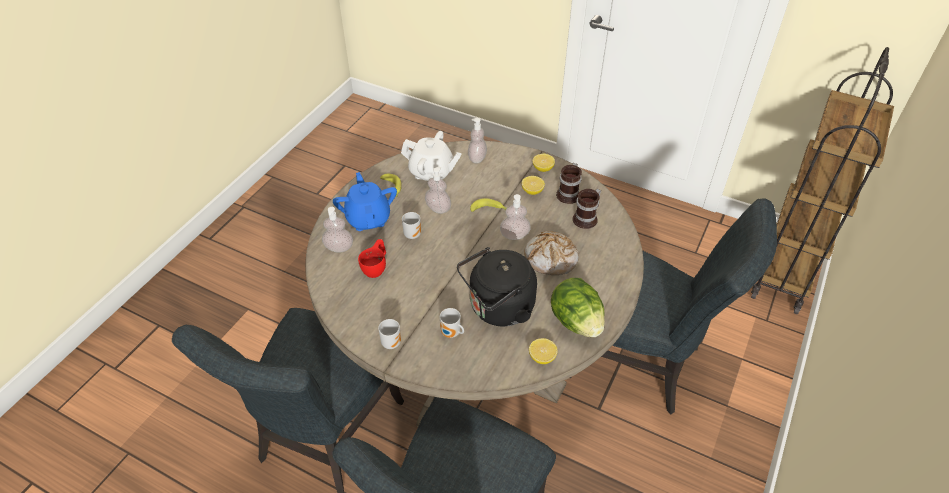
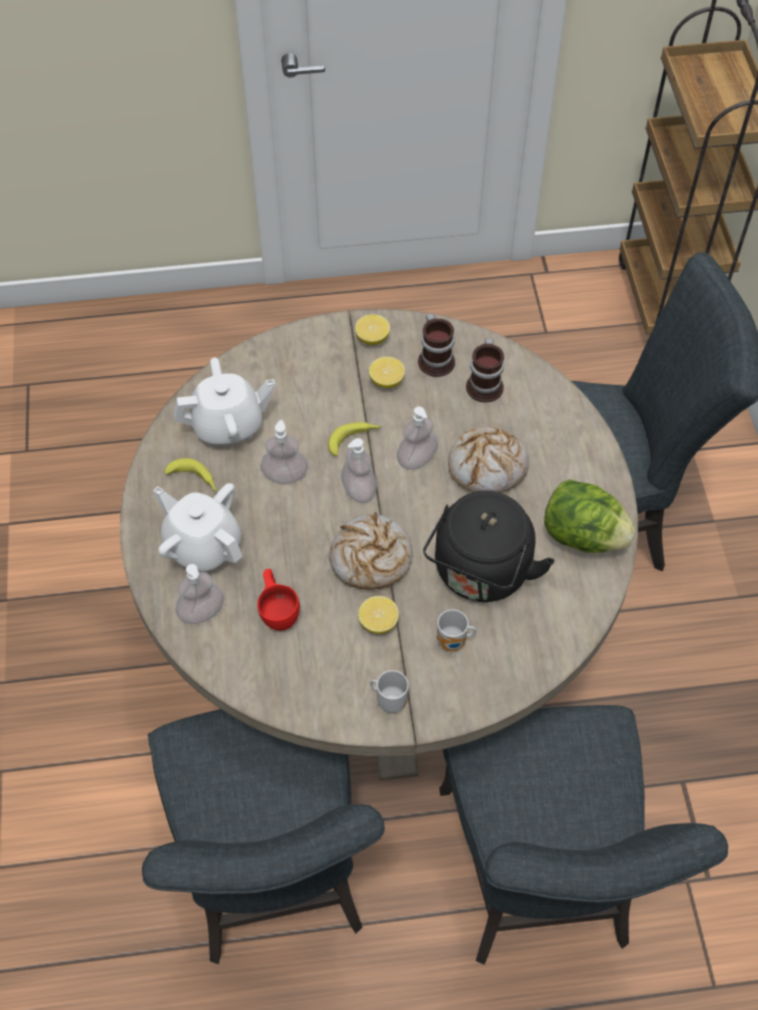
camera: 35 degrees left, 10 degrees up
(368, 218) = (203, 545): blue teapot -> white teapot
(412, 234) = (284, 534): mug -> none
(445, 269) = (370, 559): none -> bread
(477, 158) = (271, 368): soap dispenser -> soap dispenser (359, 490)
(542, 357) = (581, 606): lemon -> lemon (378, 622)

